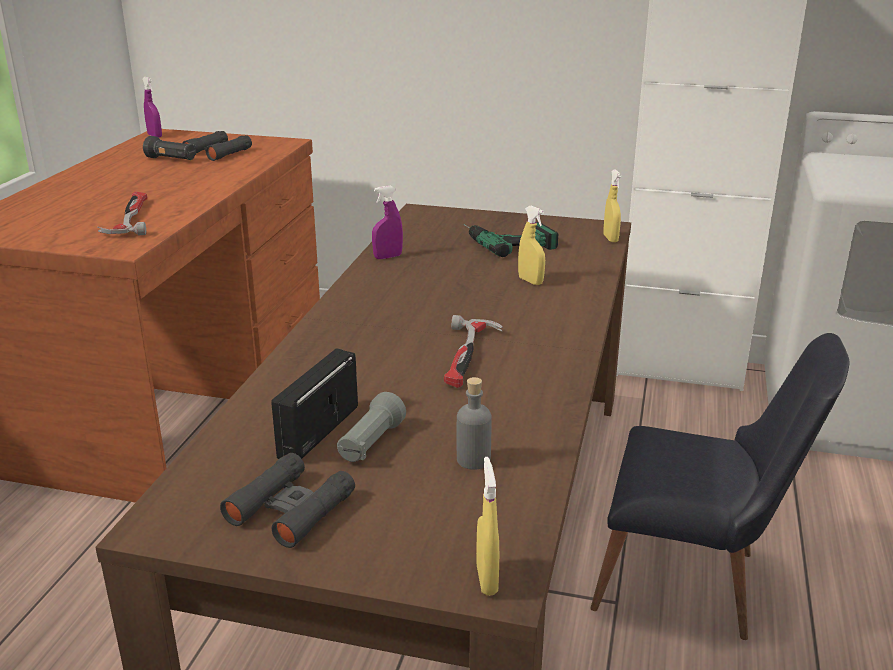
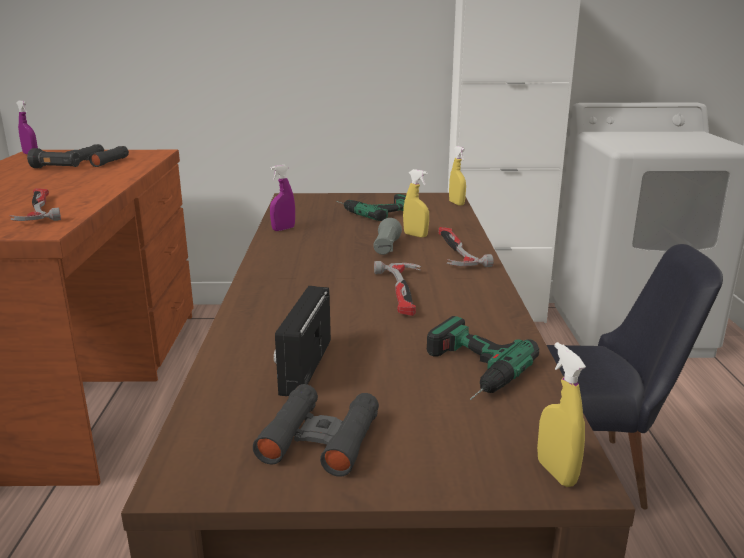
camera: 15 degrees left, 5 degrees down
(370, 443) = (362, 370): grey flashlight -> grey flashlight (386, 248)
(473, 460) = (466, 371): grey bottle -> power drill
(561, 309) = (455, 251): none -> hammer

